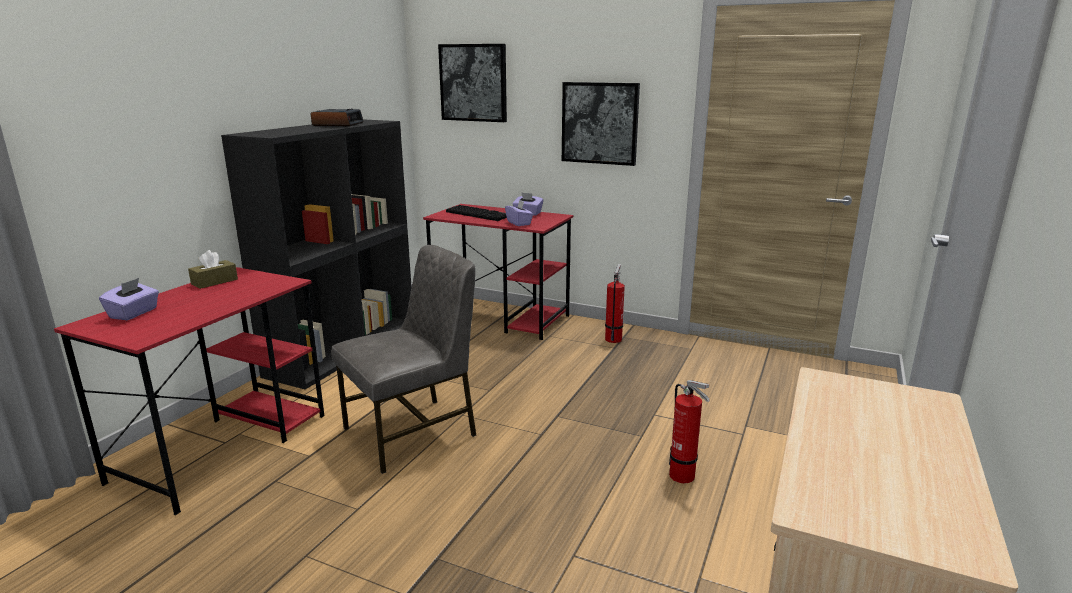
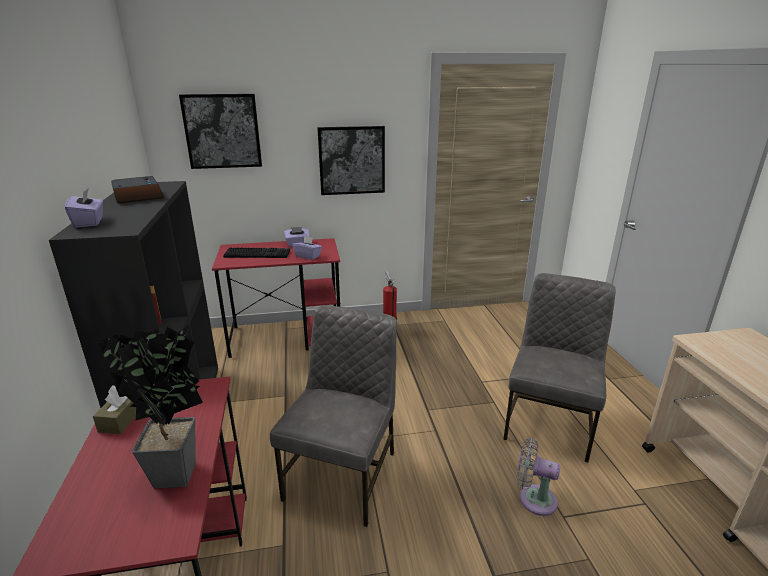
camera: 35 degrees left, 5 degrees up
(134, 313) = (95, 505): purple tissue box -> purple tissue box (89, 222)
(190, 317) = (180, 477): none -> potted plant
(562, 527) = (533, 498): none -> grey fan
(684, 477) = (549, 422): fire extinguisher -> grey chair

